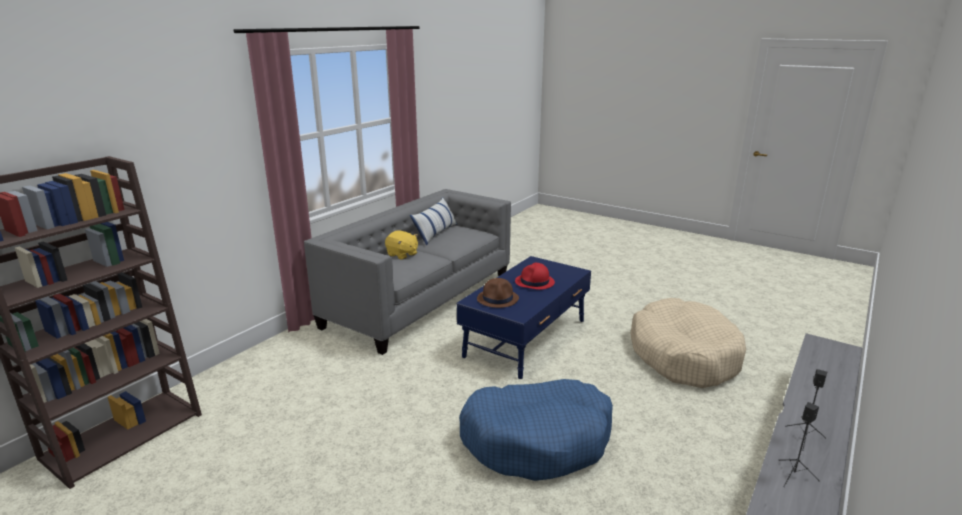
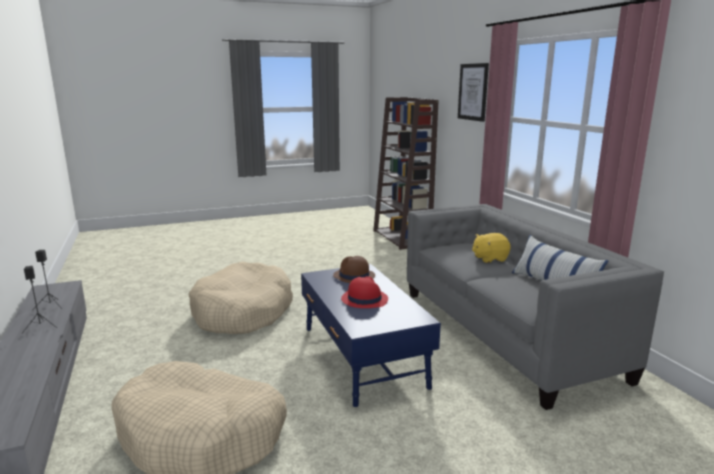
camera: 125 degrees right, 5 degrees down
(196, 125) = (473, 92): none -> picture
(537, 440) = (243, 312): blue dog bed -> beige dog bed

